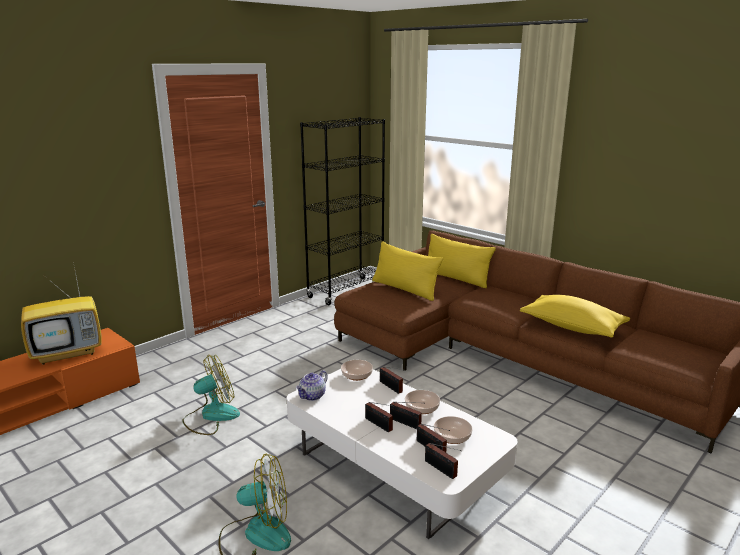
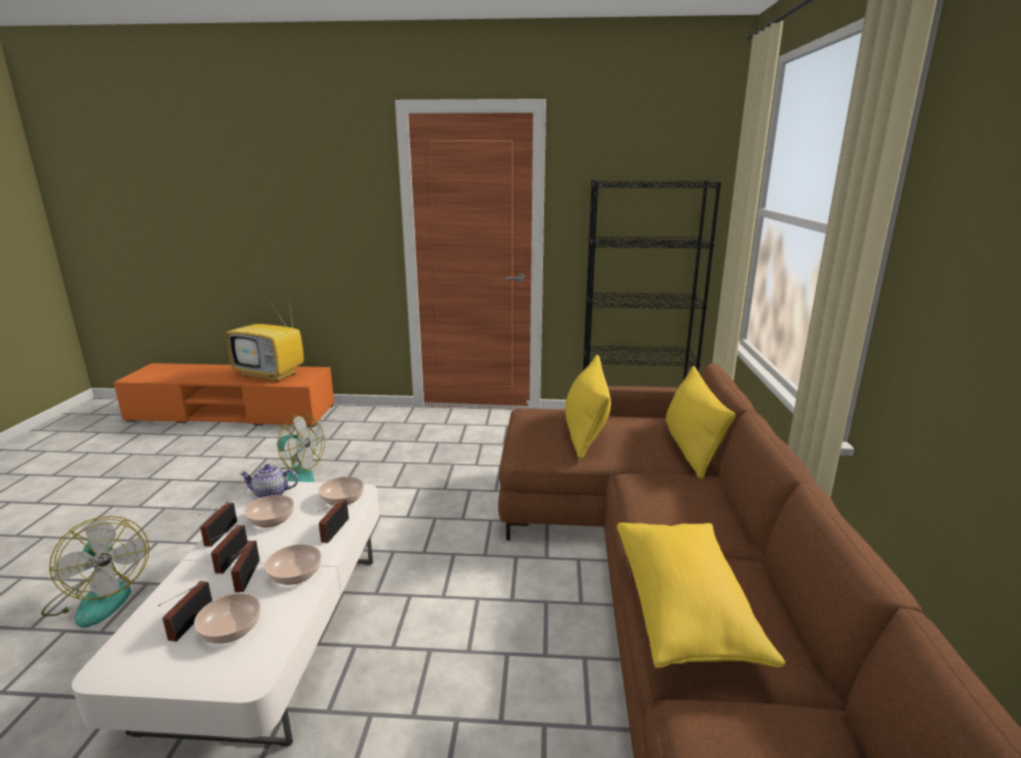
camera: 50 degrees right, 0 degrees up
(348, 403) = (270, 520): none -> bowl
(442, 470) = (135, 653): radio -> radio (219, 535)

